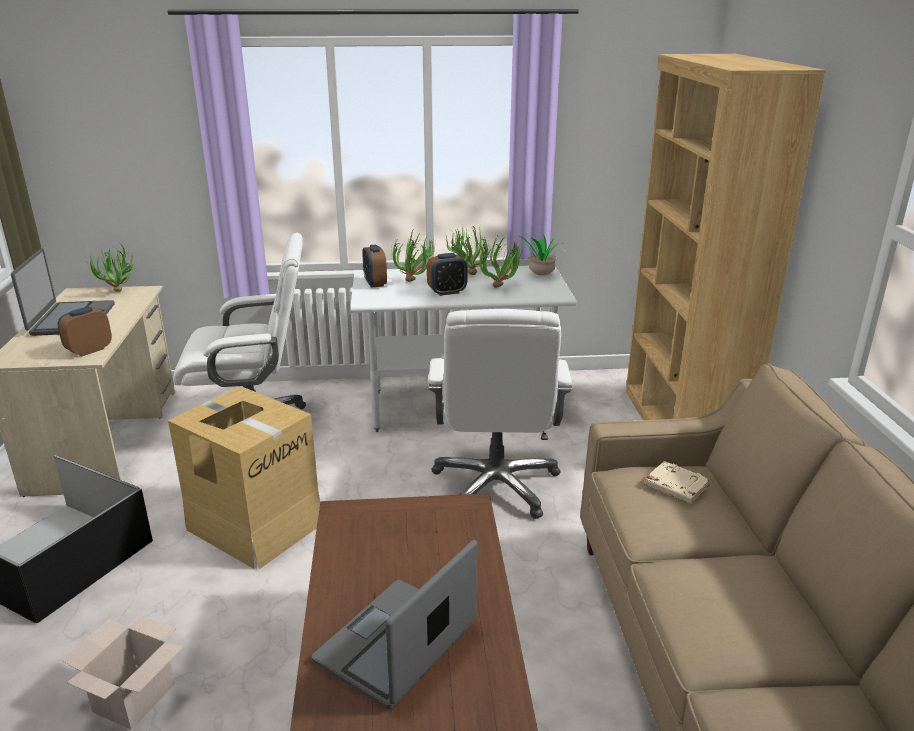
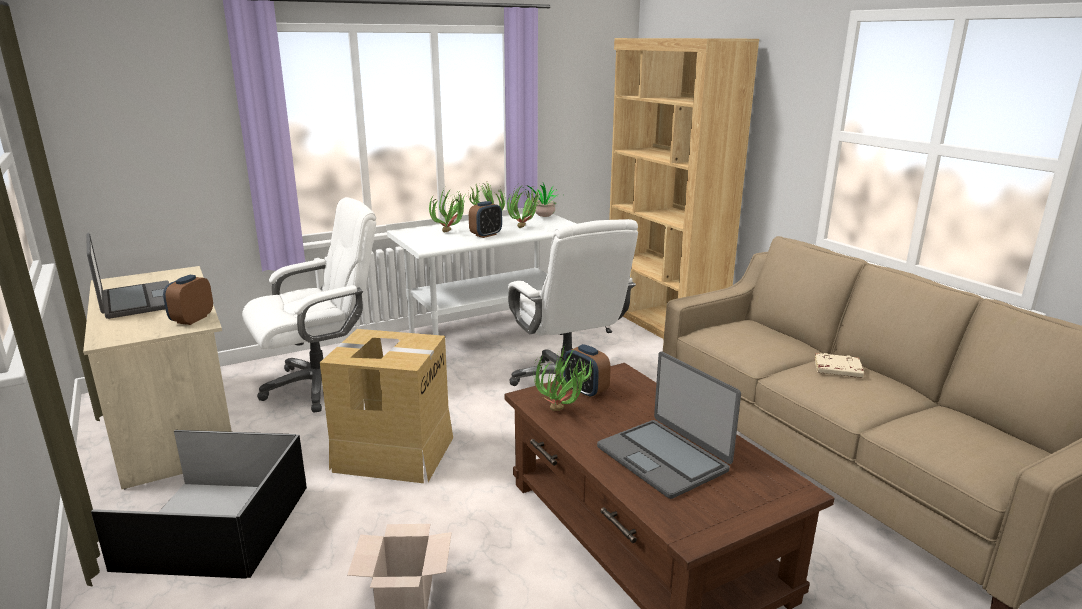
camera: 25 degrees left, 5 degrees down
(119, 293) = (161, 276): potted plant -> potted plant (563, 413)
(375, 283) = (418, 236): alarm clock -> alarm clock (585, 391)
(398, 644) = (663, 458): laptop -> laptop turned 45 degrees counterclockwise
(675, 486) = (746, 331): beige book -> beige book (837, 369)

